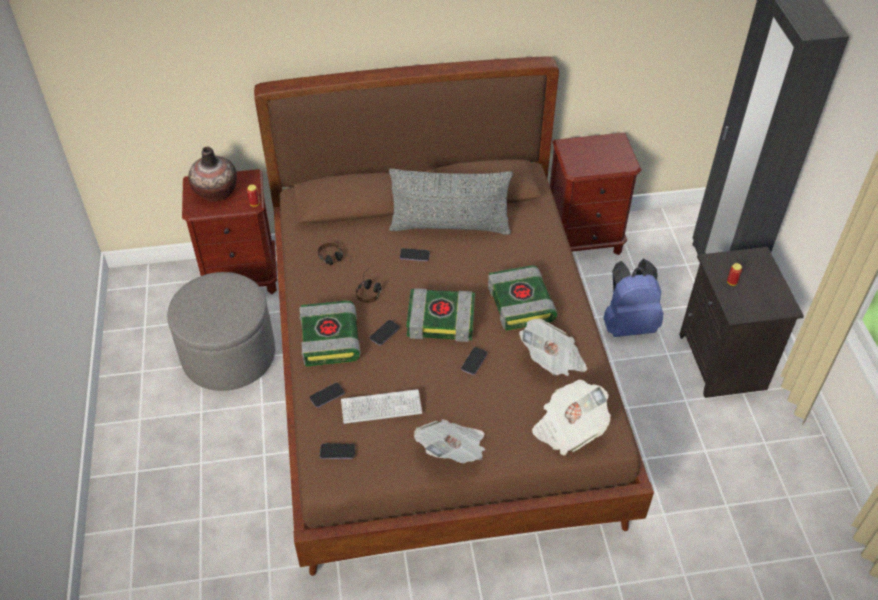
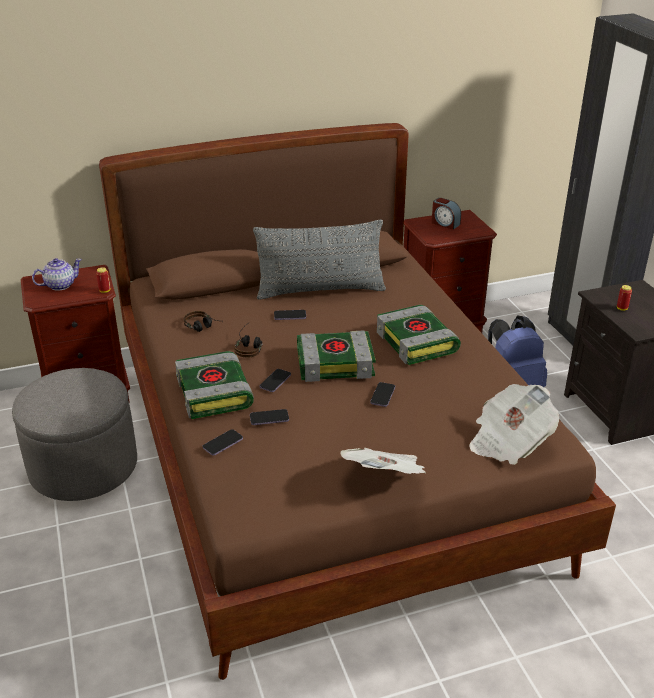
camera: 10 degrees left, 15 degrees down
(216, 191) = (59, 285): vase -> teapot
(337, 452) = (248, 494): phone -> phone (269, 418)
(381, 407) = (290, 446): keyboard -> none
(552, 360) = (468, 385): newspaper -> none
(593, 150) = (445, 223): none -> alarm clock

